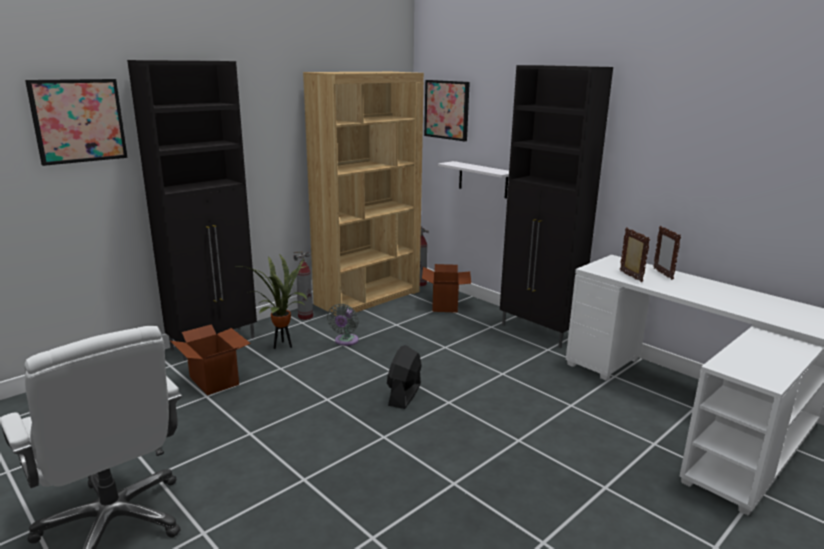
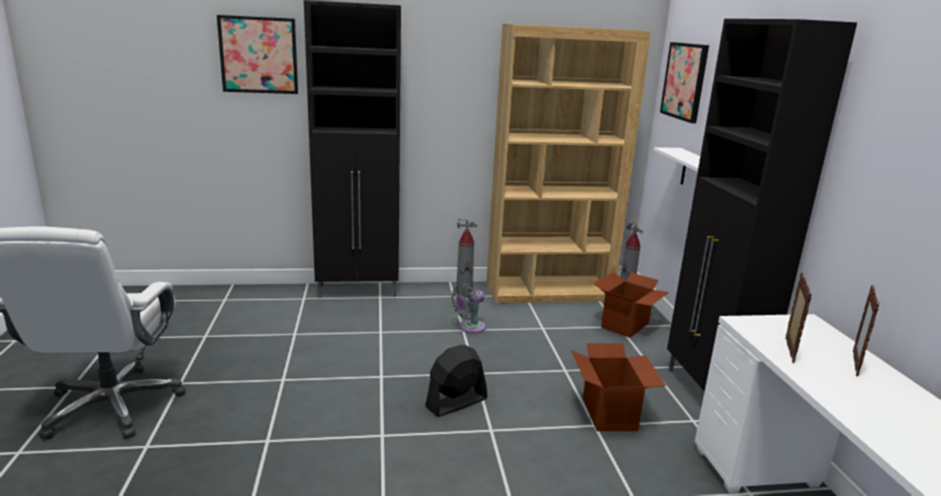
camera: 35 degrees right, 0 degrees up
(215, 380) = (317, 323): cardboard box -> cardboard box (610, 414)
(281, 346) = (407, 312): potted plant -> none

